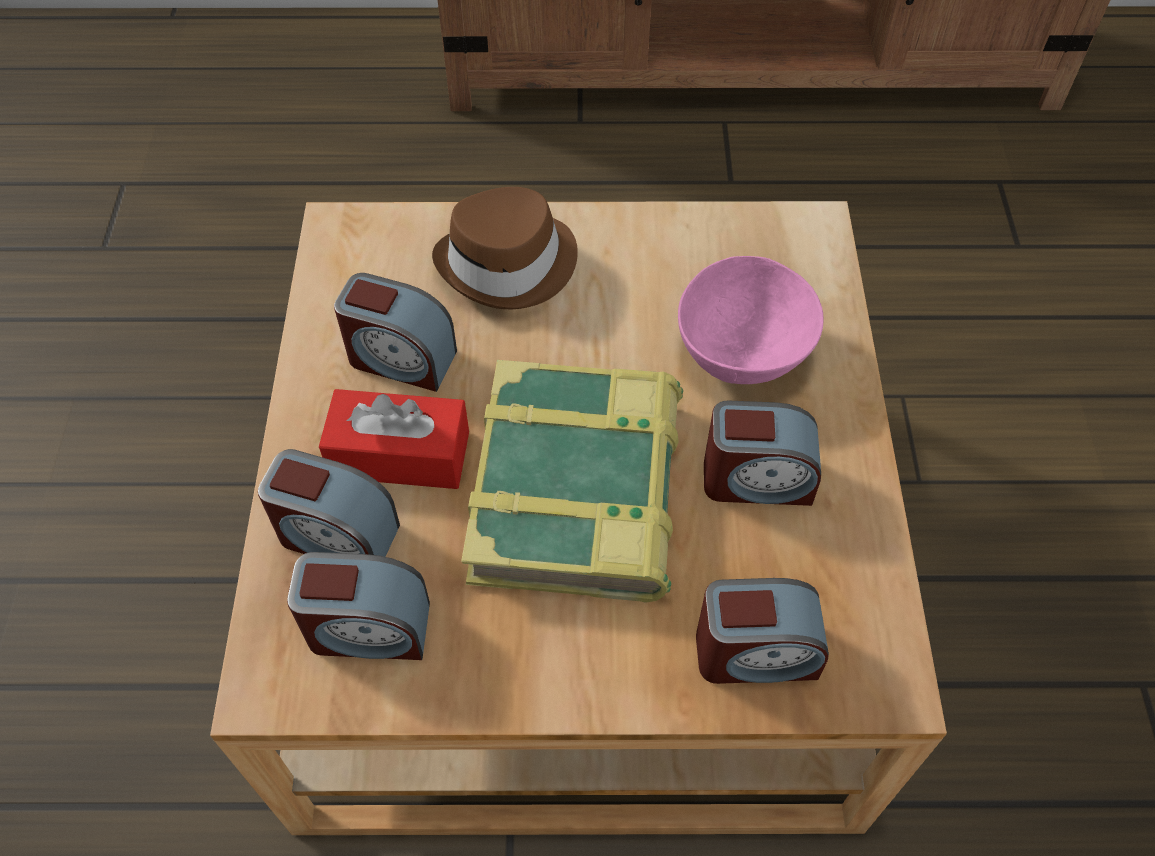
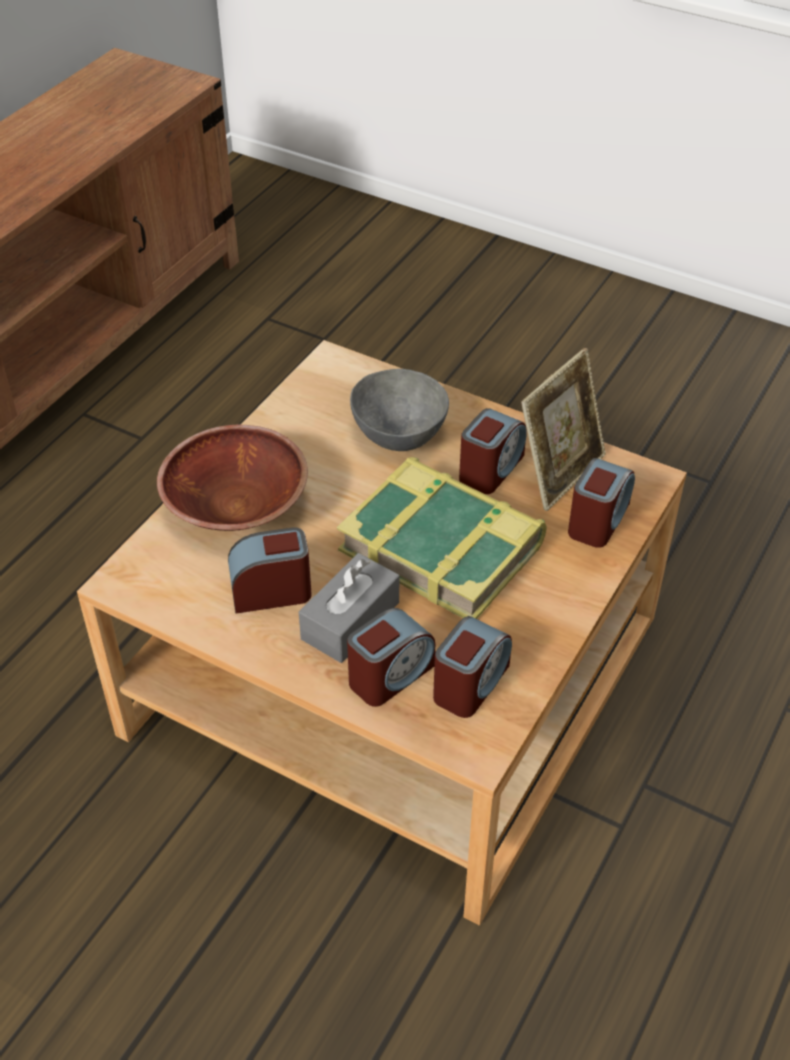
camera: 60 degrees left, 10 degrees down
(400, 358) = (271, 591): alarm clock -> alarm clock turned 150 degrees counterclockwise
(400, 454) = (350, 620): red tissue box -> grey tissue box
(509, 264) = (237, 507): brown hat -> brown bowl
(744, 351) = (399, 433): pink bowl -> grey bowl
(811, 564) = (559, 473): none -> picture frame

